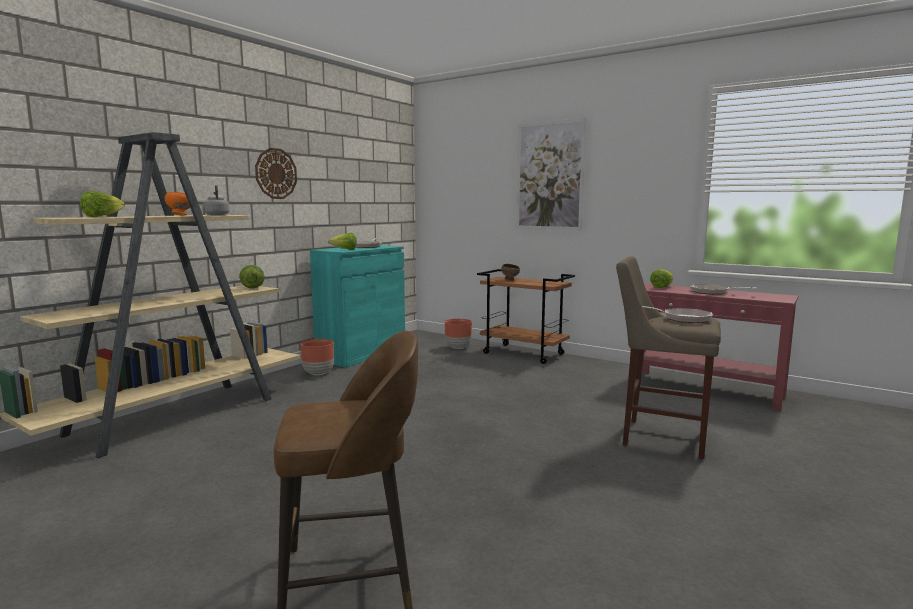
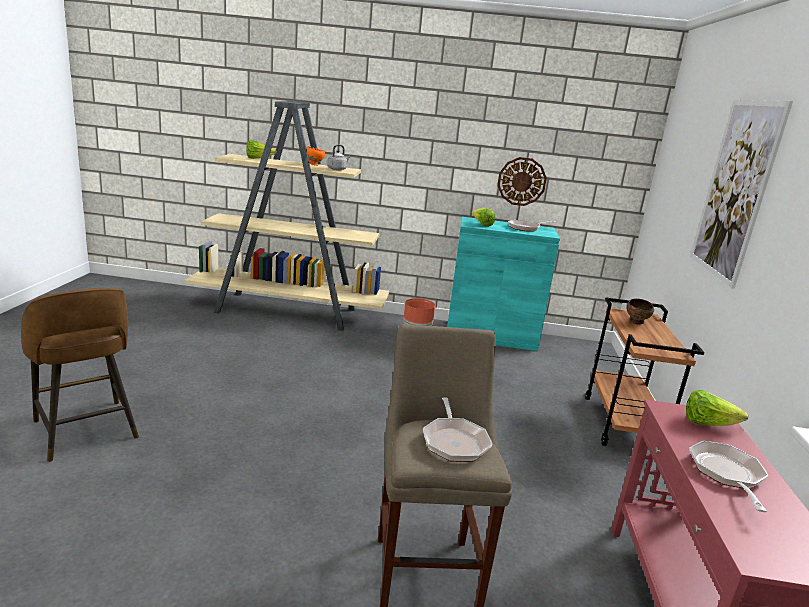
camera: 60 degrees right, 10 degrees up
(252, 288) = (363, 236): lettuce -> none
(276, 173) = (437, 137): wall clock -> wall clock (521, 181)
(458, 348) = (581, 378): brown planter -> none

